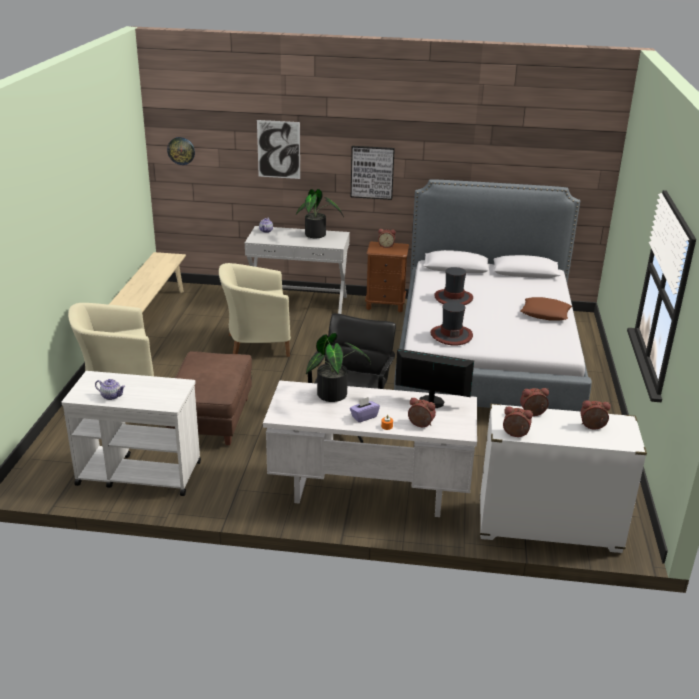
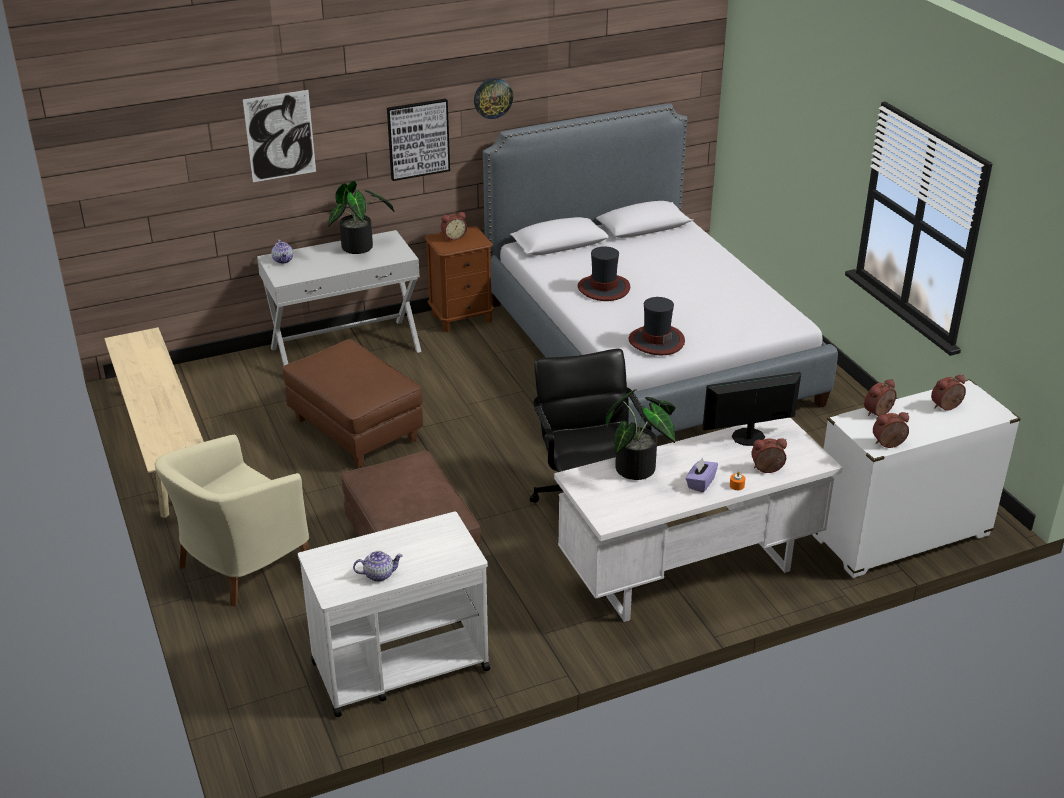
camera: 30 degrees left, 5 degrees up
(181, 150) = (125, 171): wall clock -> wall clock (493, 98)
(256, 344) = (355, 430): beige armchair -> brown ottoman
(545, 313) = (722, 277): brown pillow -> none

